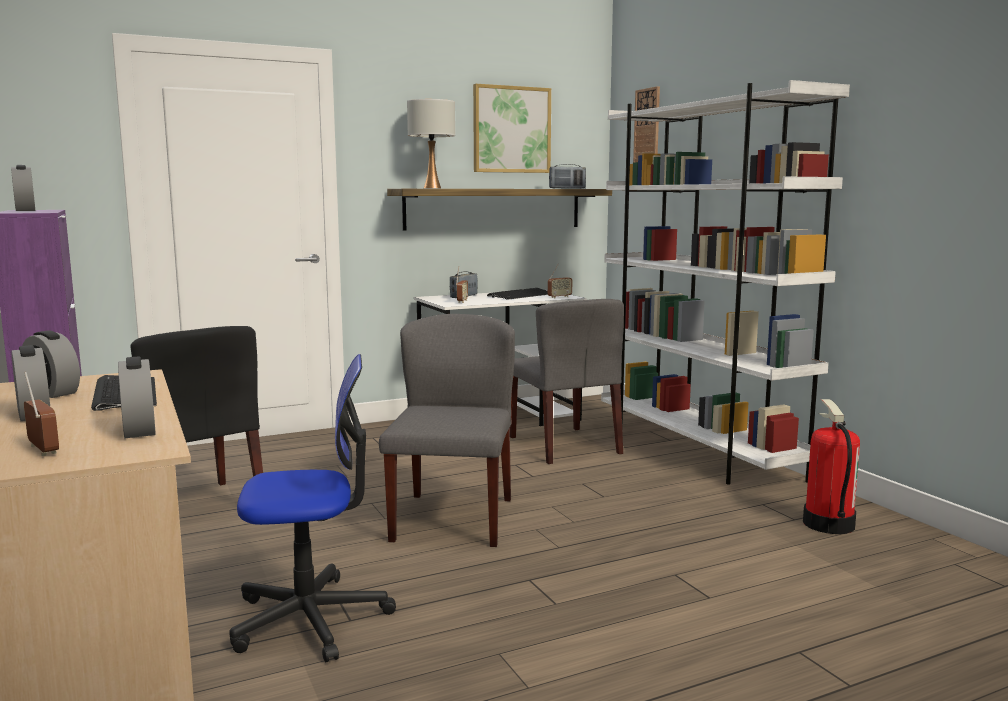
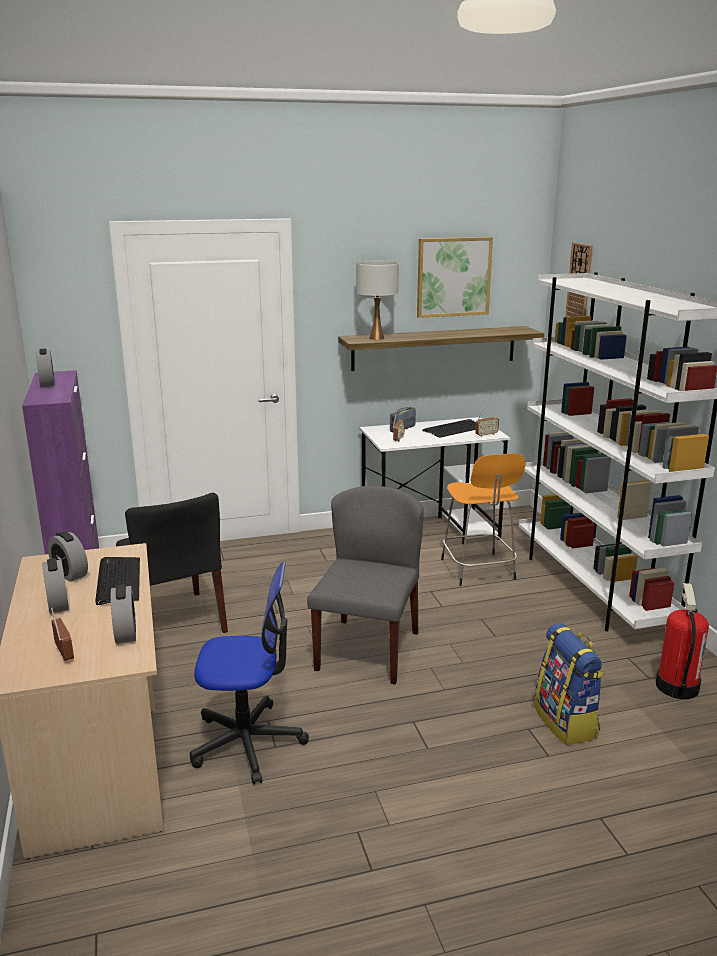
camera: 10 degrees right, 10 degrees up
(565, 445) = (478, 570): grey chair -> orange stool
(567, 188) = (502, 331): radio -> none
(718, 565) = (566, 722): none -> backpack

